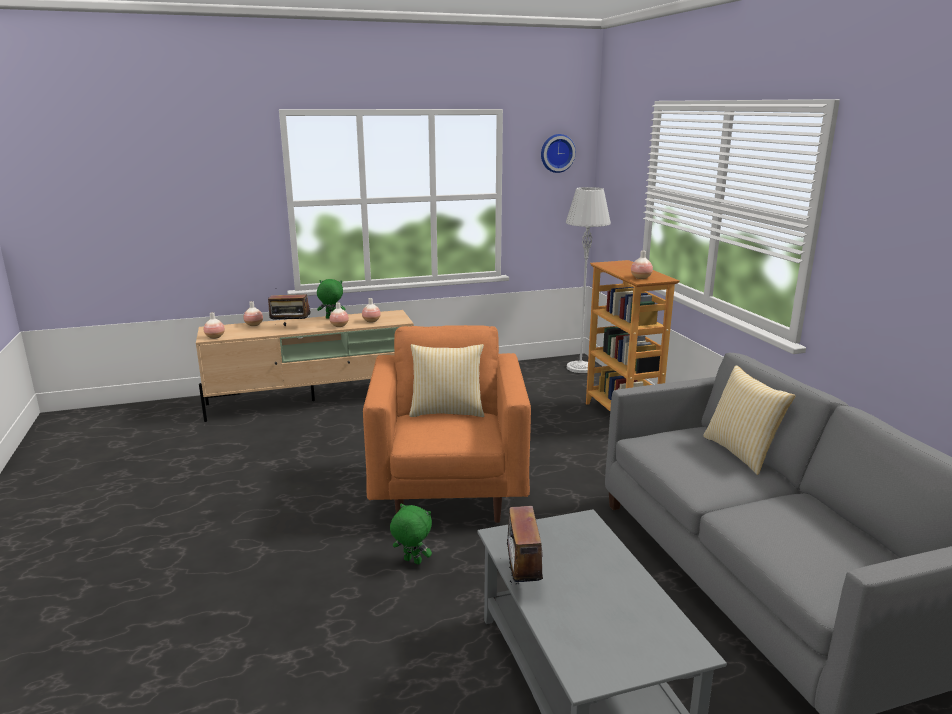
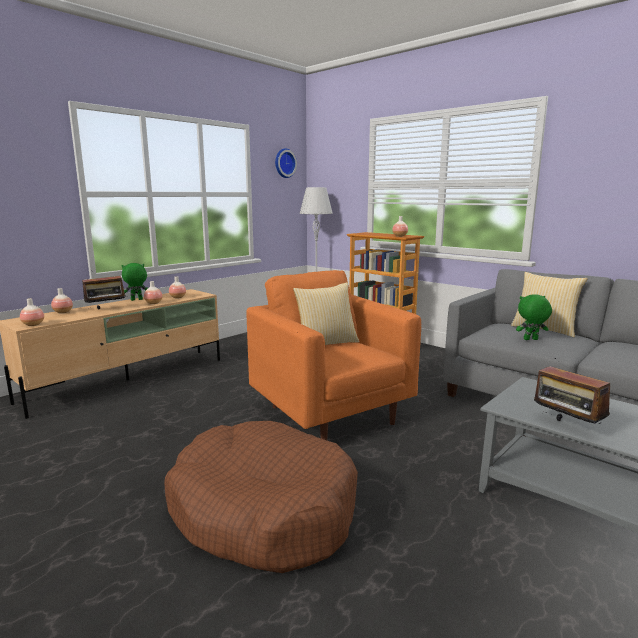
camera: 30 degrees left, 5 degrees down
(281, 564) = (262, 510): none -> brown dog bed
(411, 561) = (370, 470): green plush toy -> green plush toy (530, 339)

